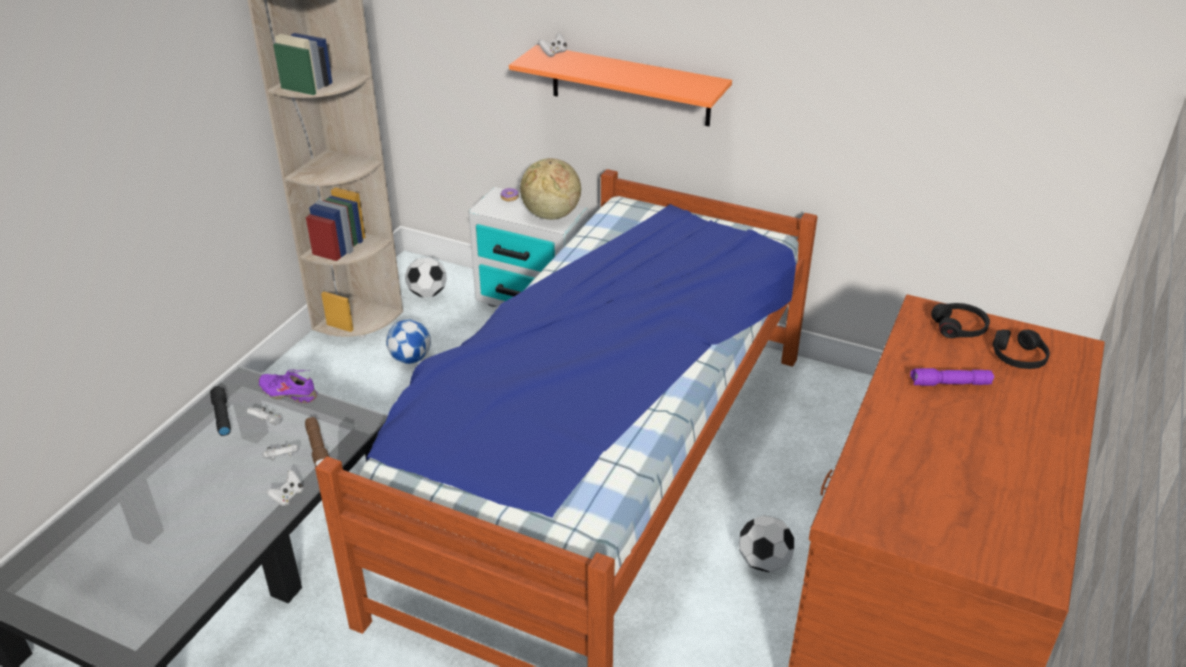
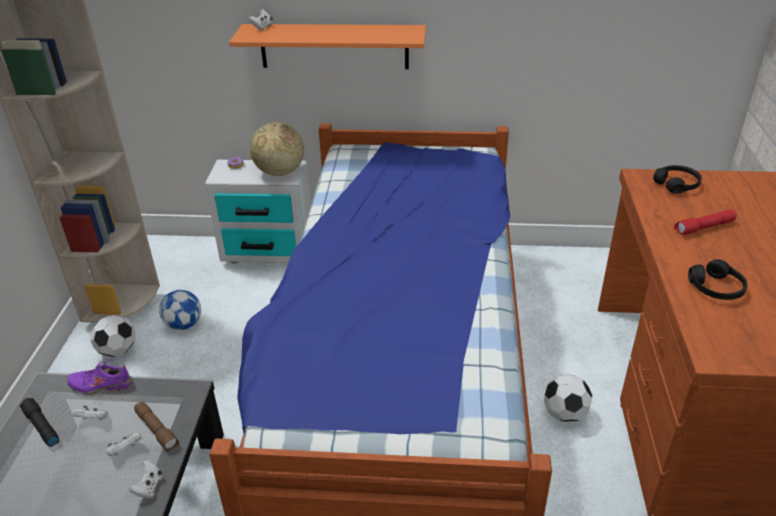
camera: 20 degrees left, 0 degrees up
(427, 294) = (173, 266): football -> football (118, 351)
(949, 384) = (704, 228): purple flashlight -> red flashlight
(1018, 357) = (733, 196): black headphones -> black headphones (716, 288)

